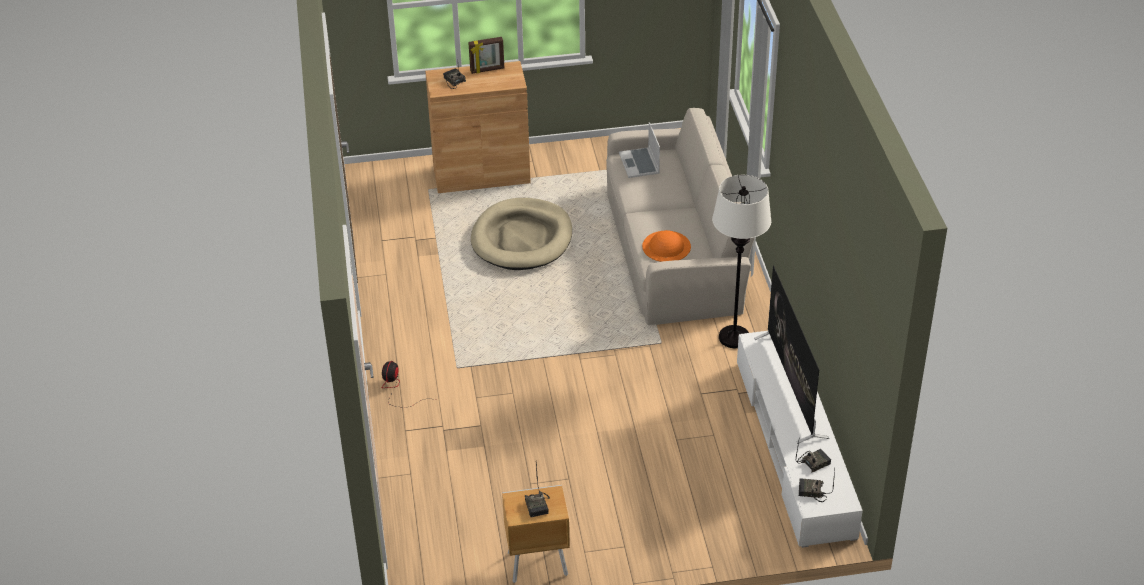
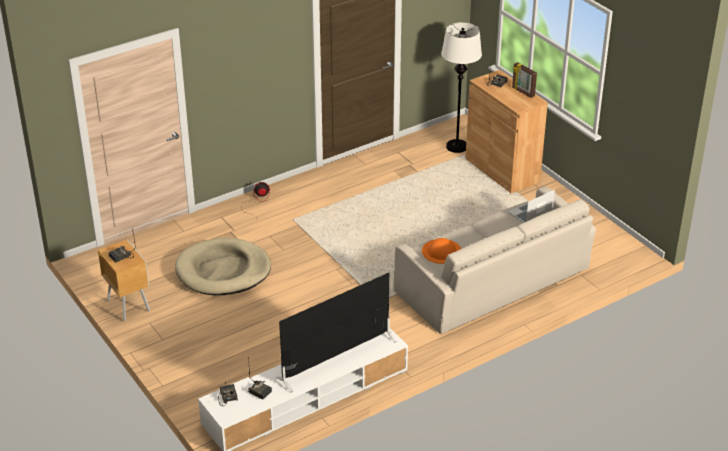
camera: 65 degrees right, 5 degrees down
(522, 238) = (446, 208): beige dog bed -> beige dog bed (223, 271)
(734, 338) = (409, 336): white floor lamp -> white floor lamp (456, 147)

